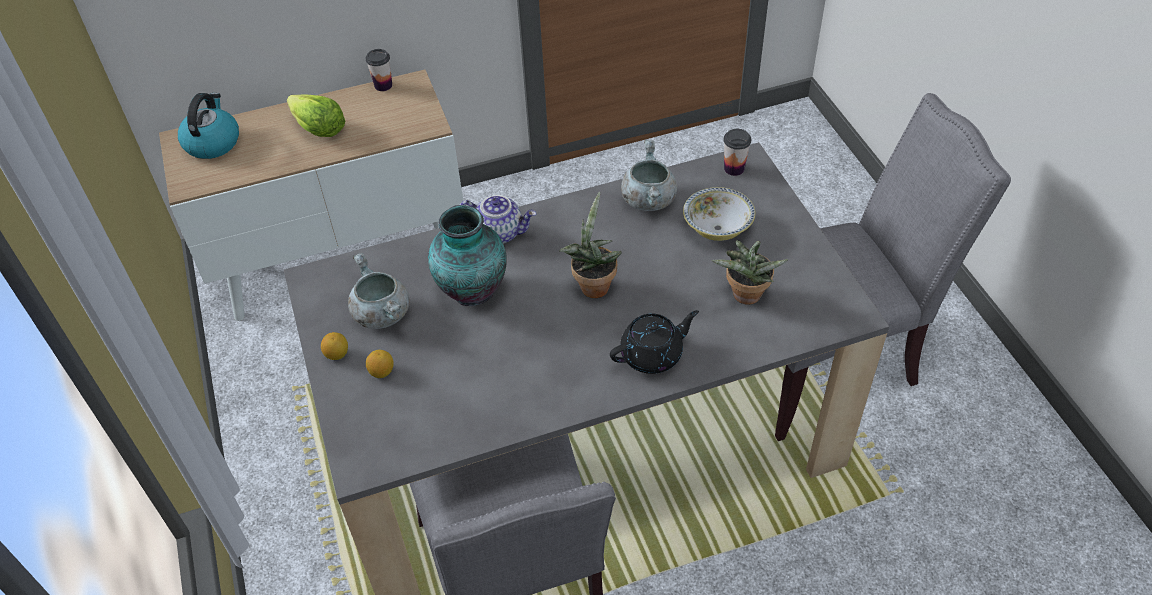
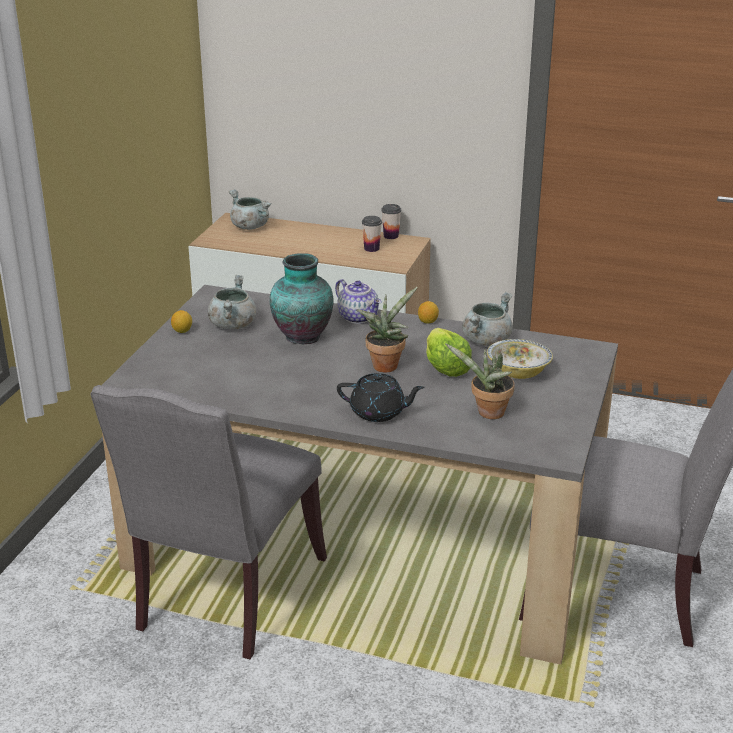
camera: 35 degrees right, 20 degrees down
(212, 142) = (249, 226): kettle -> grey cooking pot
(318, 128) = (321, 242): lettuce -> lettuce (445, 367)
(382, 372) = (197, 349): lemon -> lemon (428, 322)
(734, 168) = (576, 349): cup -> cup (371, 248)

